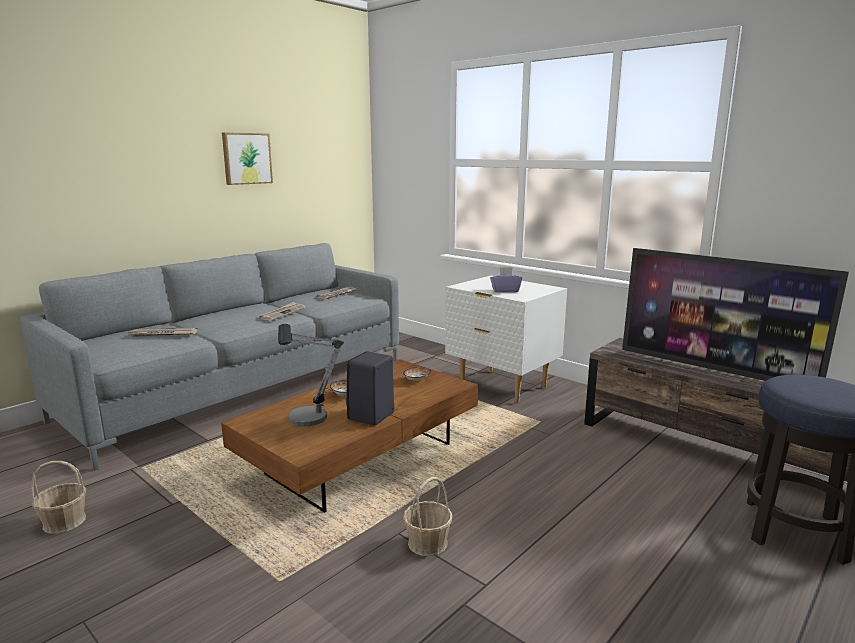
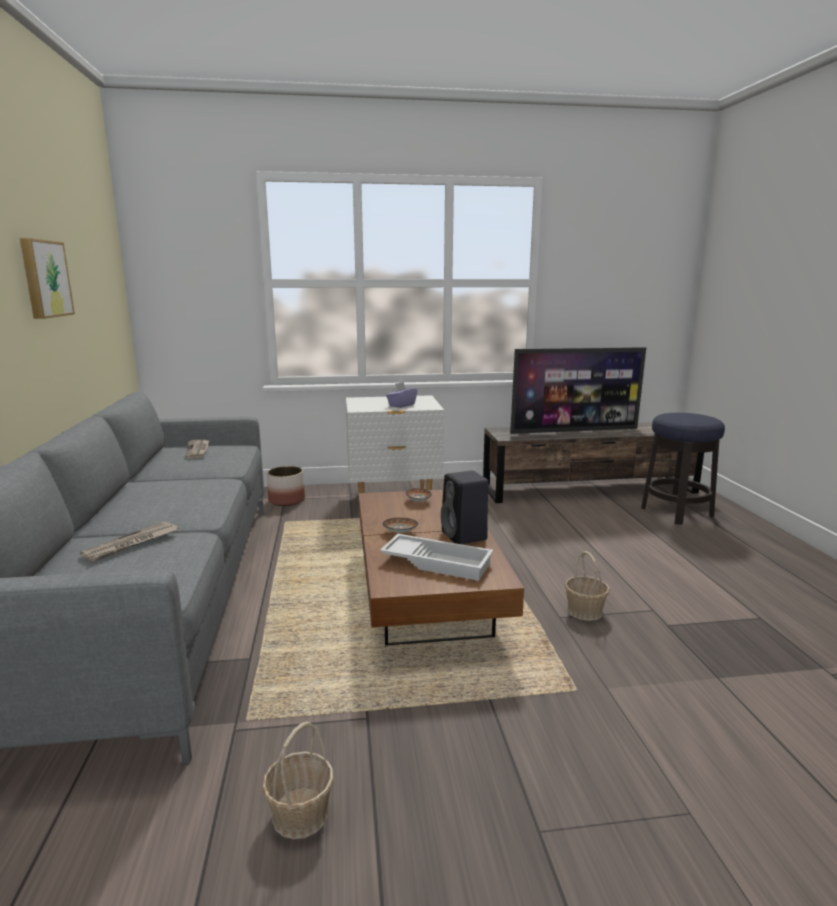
camera: 50 degrees left, 0 degrees up
(282, 313) = (202, 481): newspaper -> none
(306, 423) = (438, 562): table lamp -> white tray
(431, 358) = (287, 500): none -> planter

